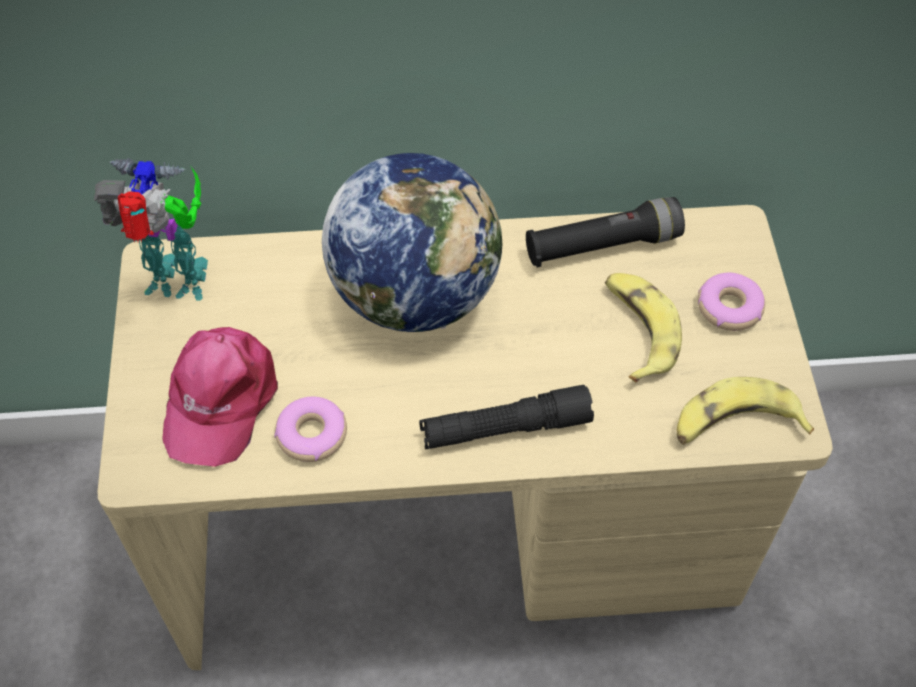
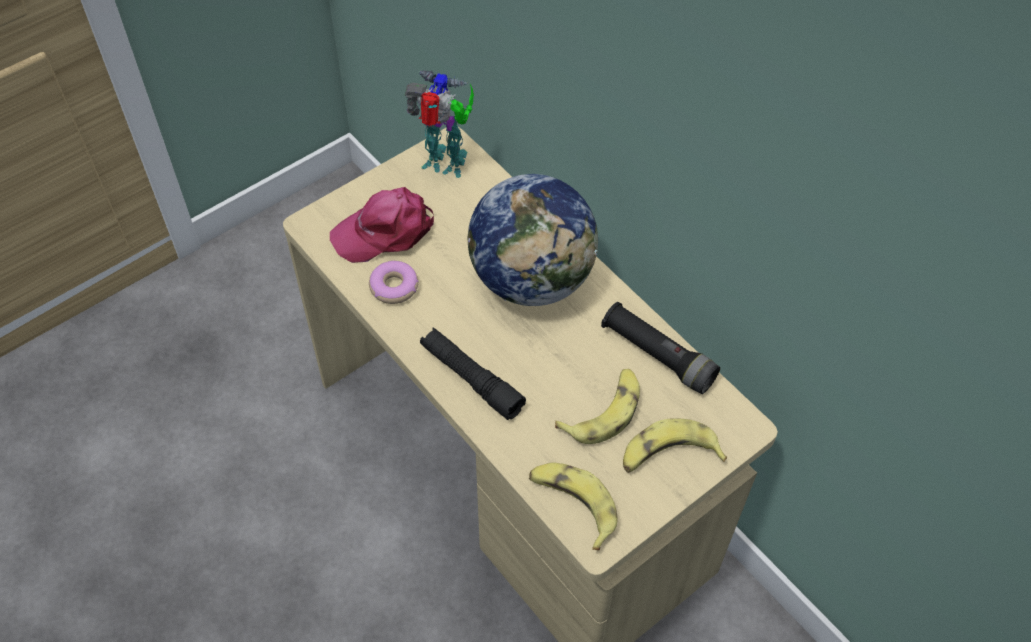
camera: 55 degrees right, 0 degrees up
(180, 284) = (446, 165): toy robot -> toy robot turned 45 degrees counterclockwise
(728, 308) = (668, 455): donut -> banana

